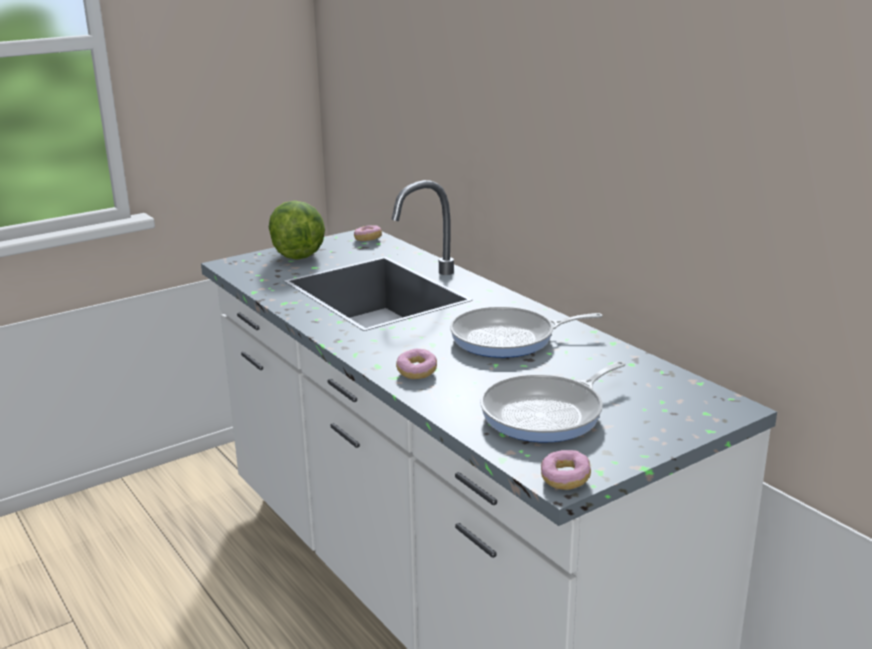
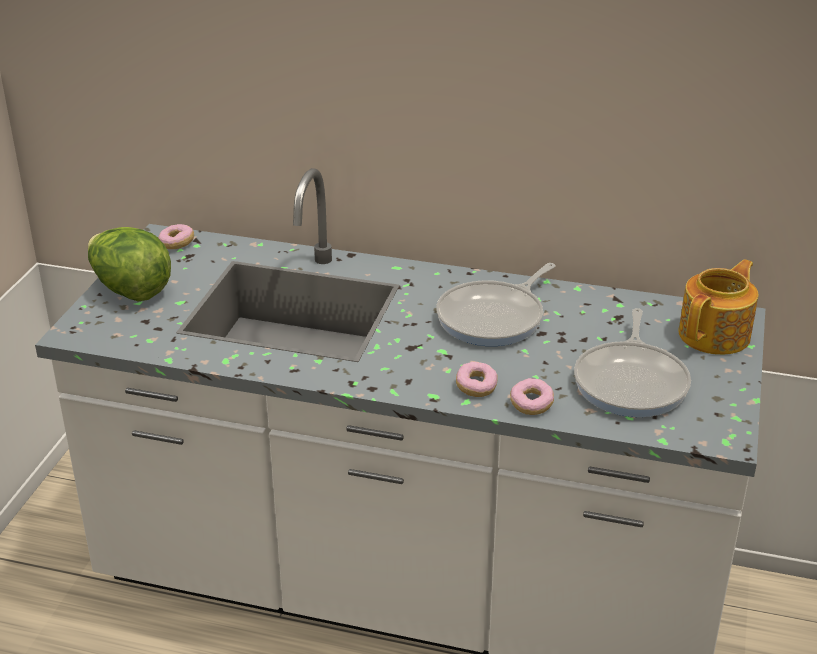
camera: 40 degrees left, 10 degrees up
(565, 479) = (726, 436): donut -> donut (531, 404)
(687, 411) = (716, 334): none -> teapot

